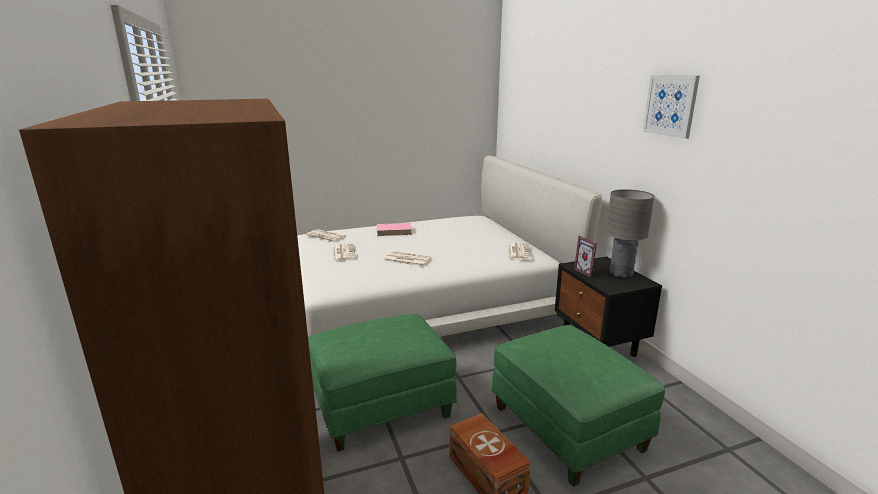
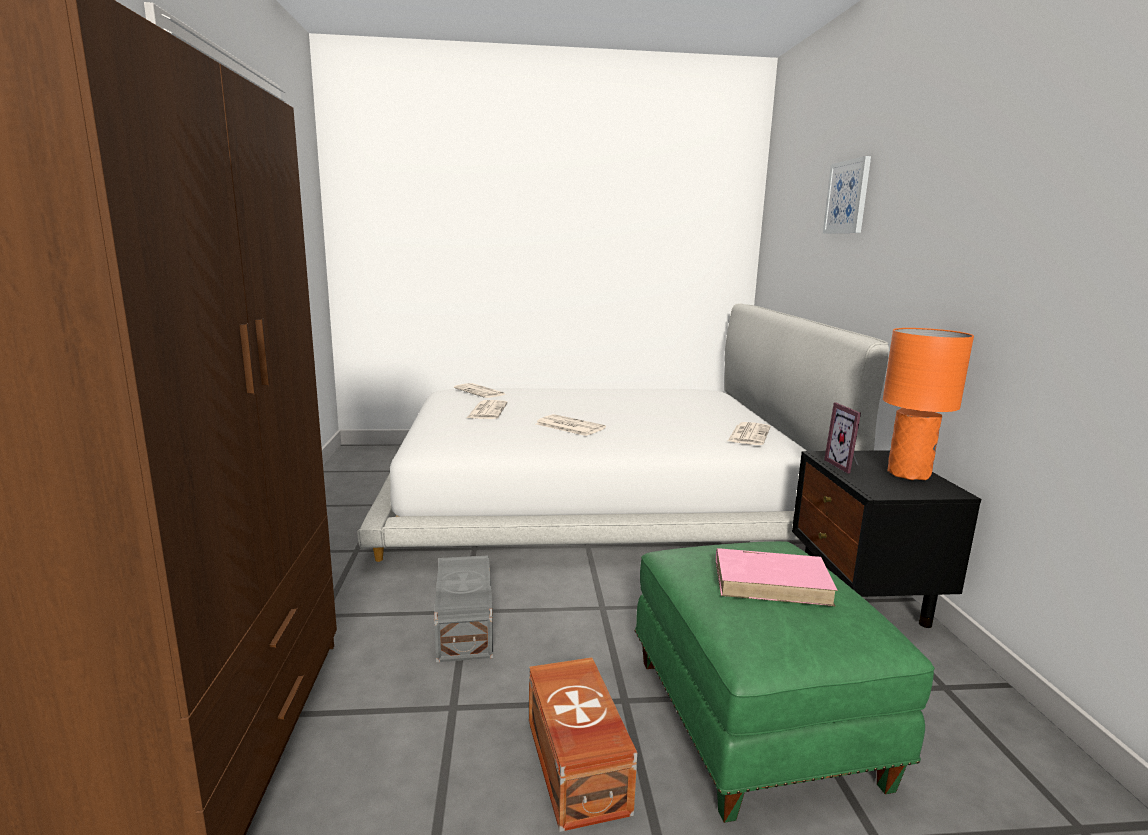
camera: 15 degrees right, 5 degrees down
(381, 407) = (463, 629): green ottoman -> grey storage box
(394, 231) = (575, 395): pink book -> pink book (772, 581)
(621, 273) = (909, 474): grey table lamp -> orange table lamp
(670, 105) = (1011, 173): picture -> picture (847, 197)

